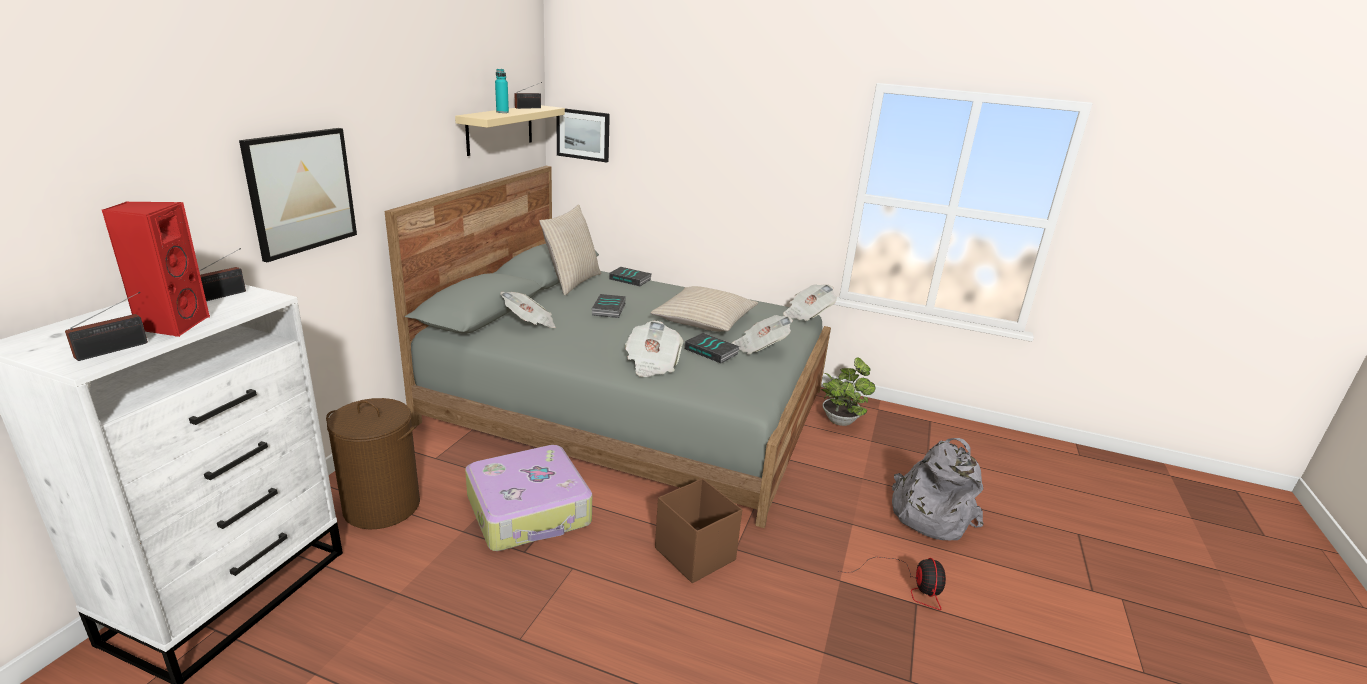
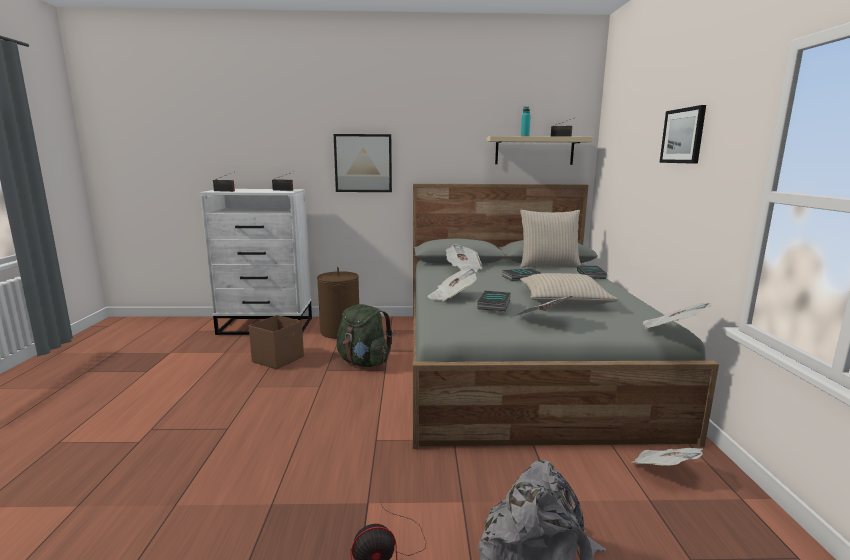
camera: 70 degrees right, 10 degrees down
(172, 325) = (250, 191): red speaker -> none
(530, 511) = (363, 362): suitcase -> green backpack
(583, 134) = (608, 158): picture -> picture (683, 136)
(694, 553) = (359, 423): brown storage box -> brown storage box (279, 359)
(841, 419) = (663, 470): potted plant -> newspaper

